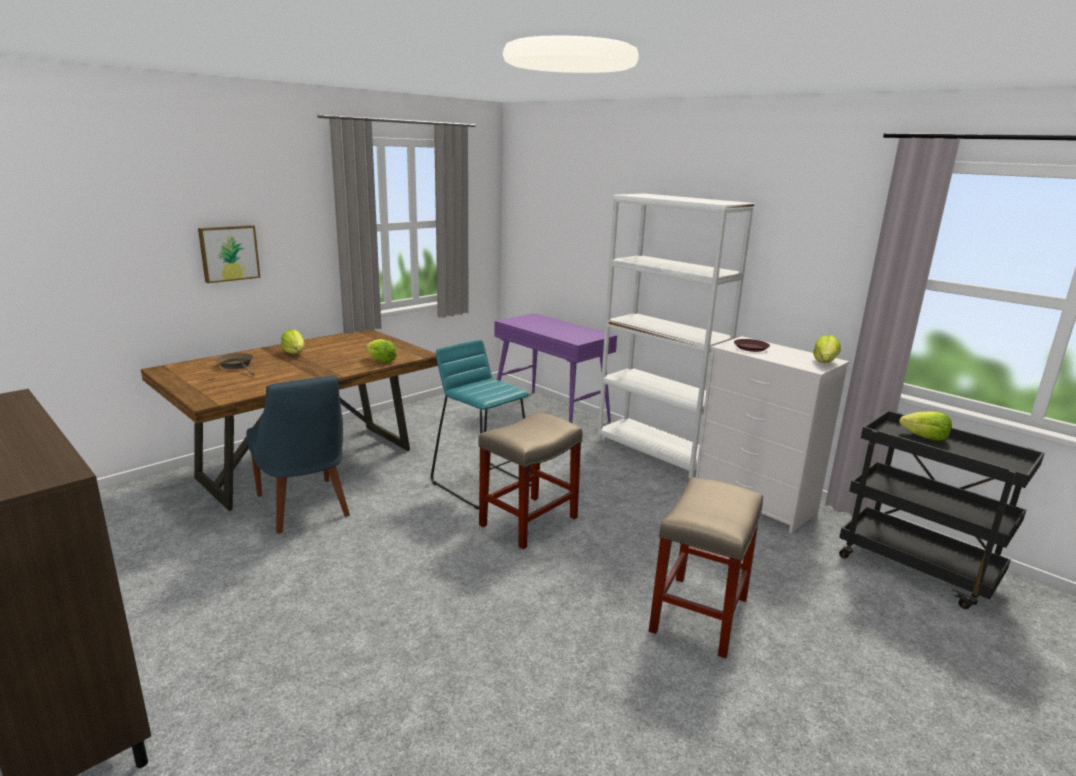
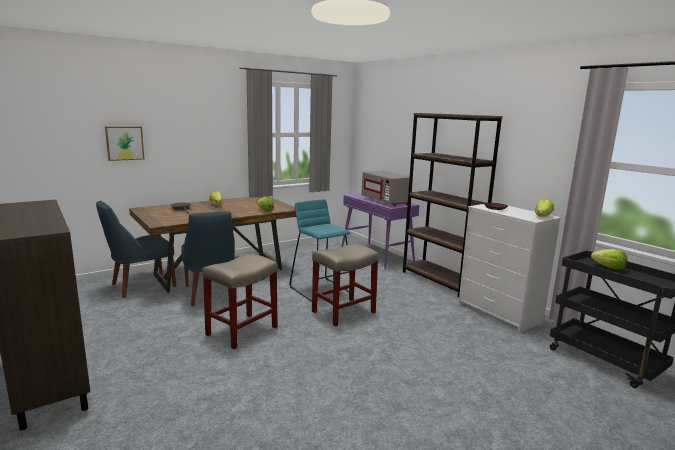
camera: 10 degrees right, 5 degrees down
(176, 501) = (140, 286): none -> blue chair
(229, 253) = (184, 145): picture -> picture (124, 143)
(564, 330) = (385, 201): none -> grey microwave
(656, 452) = (440, 281): white bookcase -> brown bookcase
(699, 613) = (439, 371): beige stool -> beige stool (242, 330)

